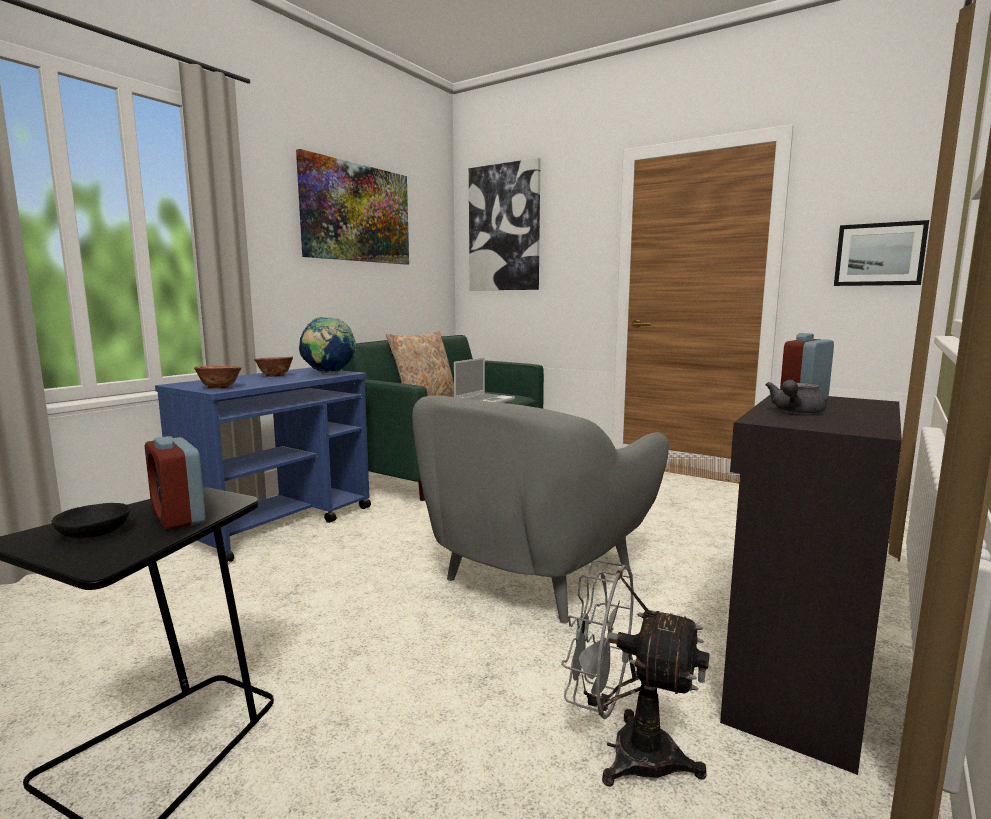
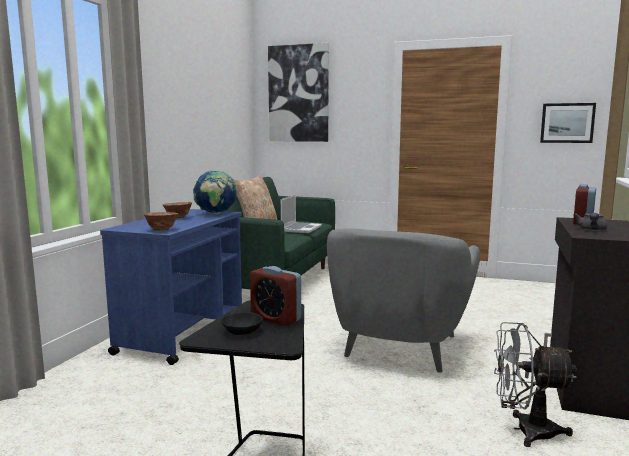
camera: 15 degrees left, 0 degrees up
(356, 213) = (199, 83): picture -> none

